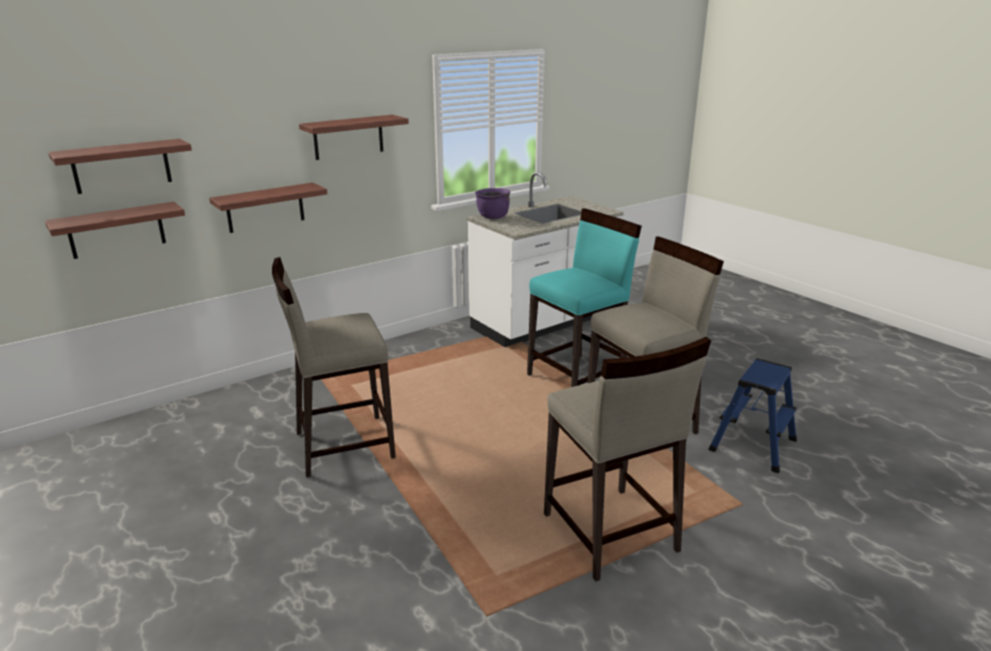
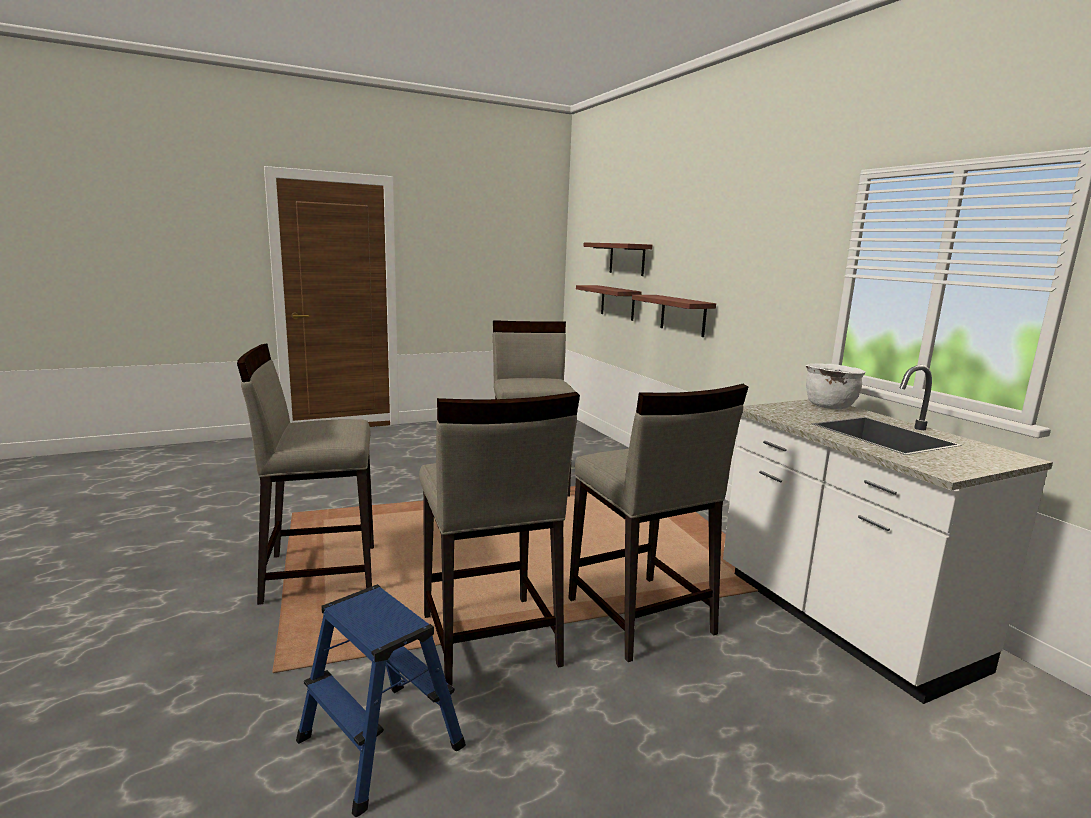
camera: 100 degrees right, 10 degrees down
(348, 137) = (752, 264): shelf -> none
(492, 217) = (829, 406): purple cooking pot -> white cooking pot
(578, 378) = (640, 617): turquoise stool -> beige stool

